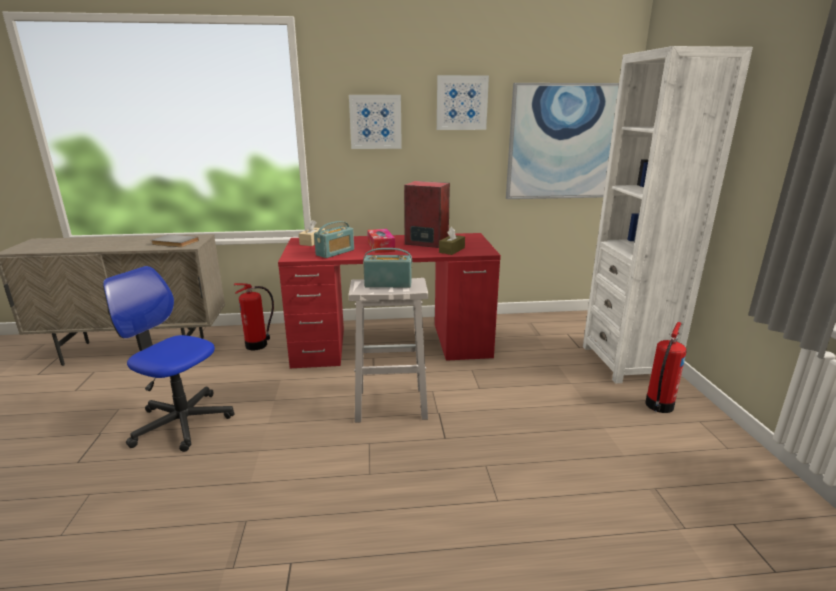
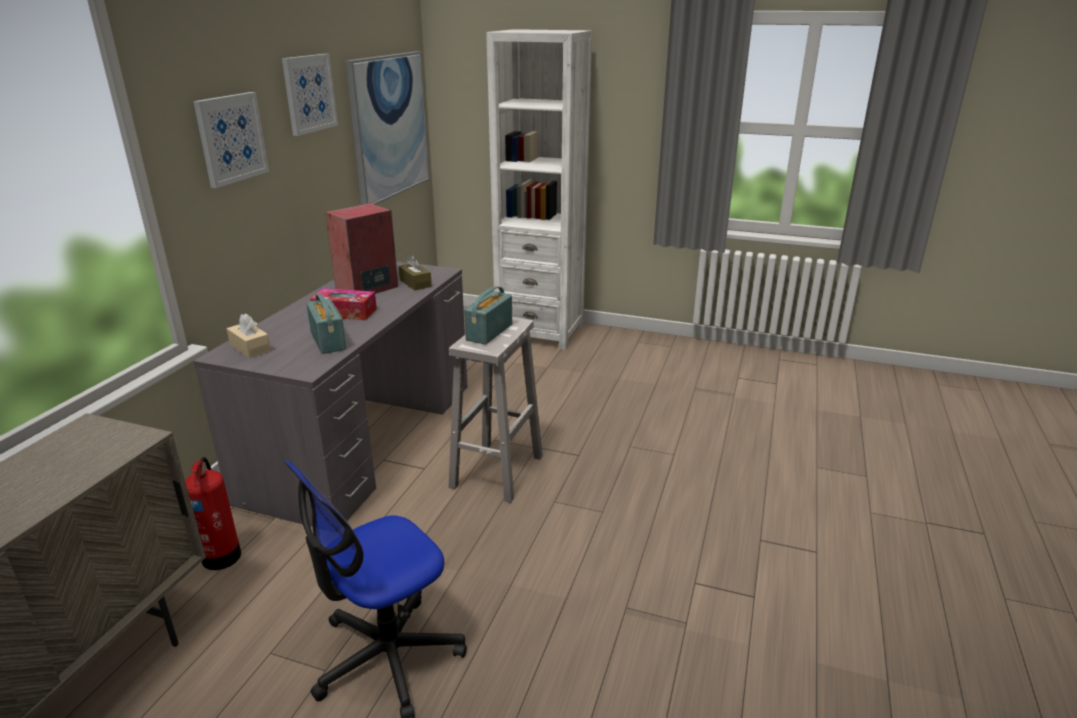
camera: 65 degrees left, 5 degrees up
(174, 243) = (88, 454): grey book -> none
(392, 344) = (365, 438): red desk -> grey desk
(658, 406) = (609, 347): fire extinguisher -> none

